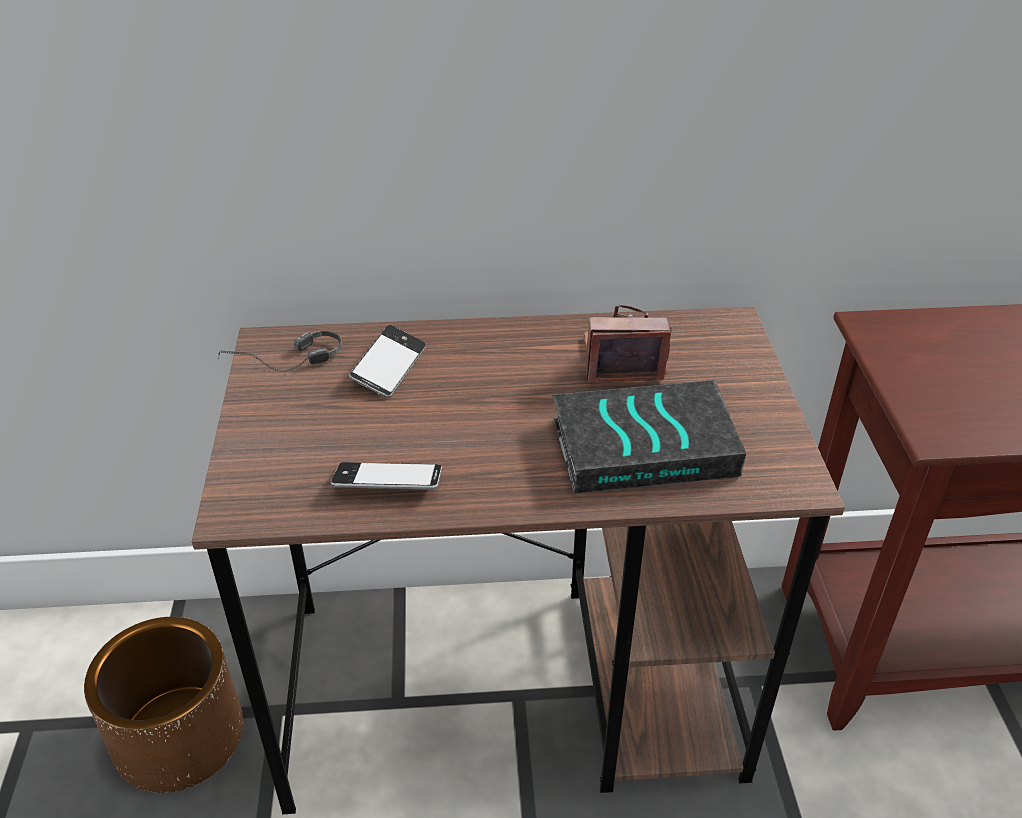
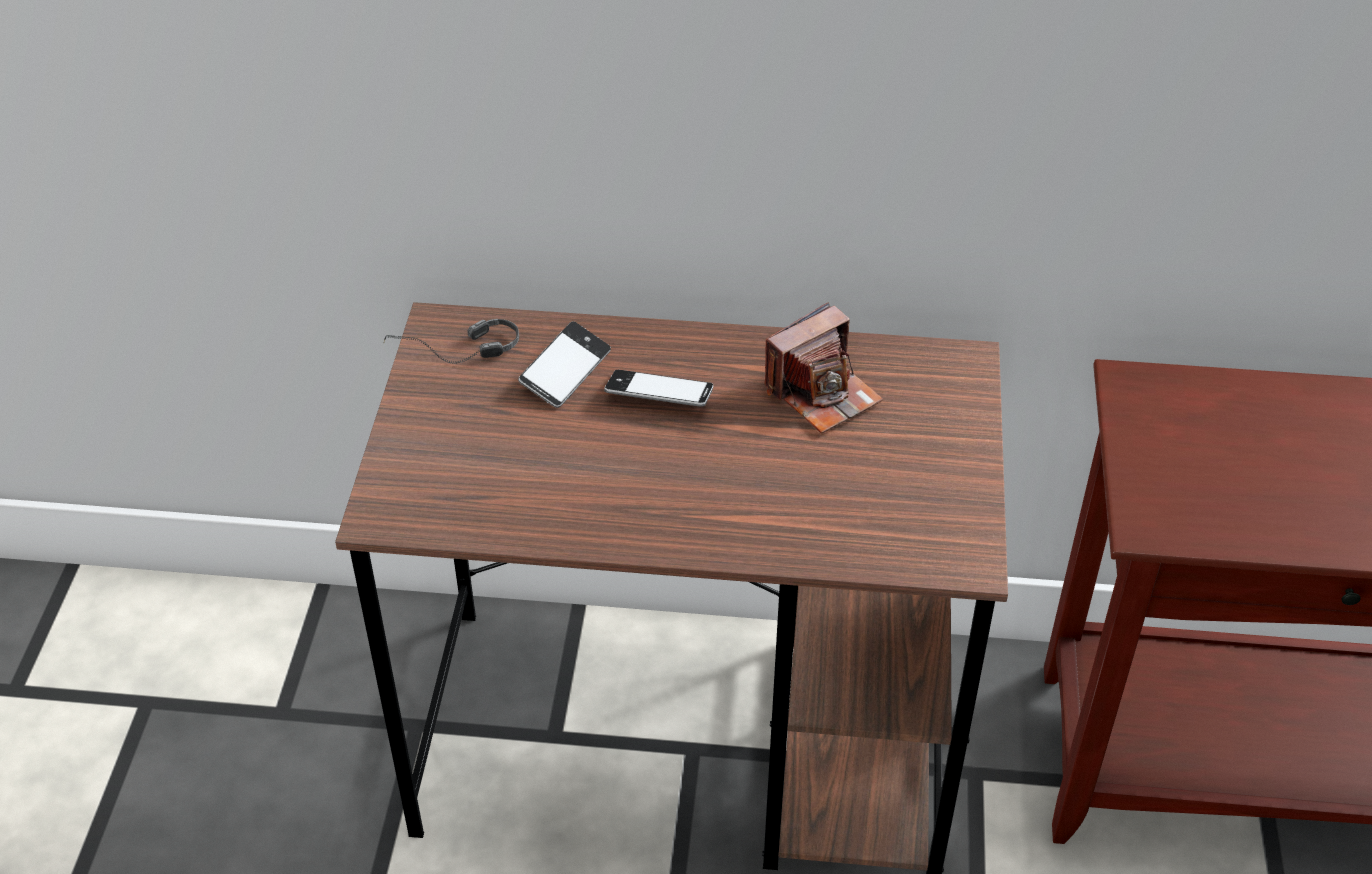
camera: 10 degrees right, 5 degrees up
(180, 736) = (309, 737): brown planter -> none
(388, 483) = (538, 505): phone -> phone (659, 395)
(621, 360) = (822, 393): camera -> camera turned 135 degrees clockwise
(645, 444) = (818, 497): book -> none

